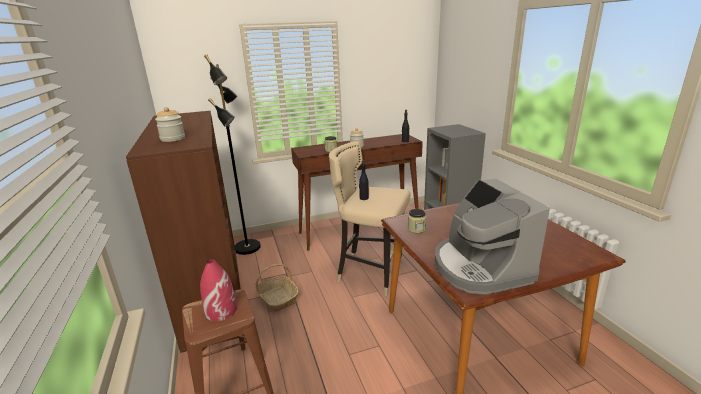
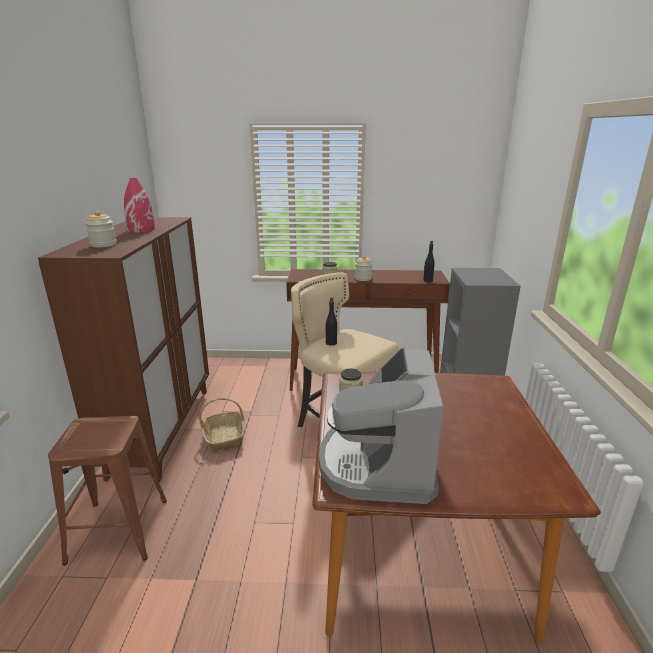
camera: 20 degrees right, 0 degrees up
(221, 311) = (100, 433): red vase -> red vase (141, 230)
(248, 247) = (232, 373): black floor lamp -> none

